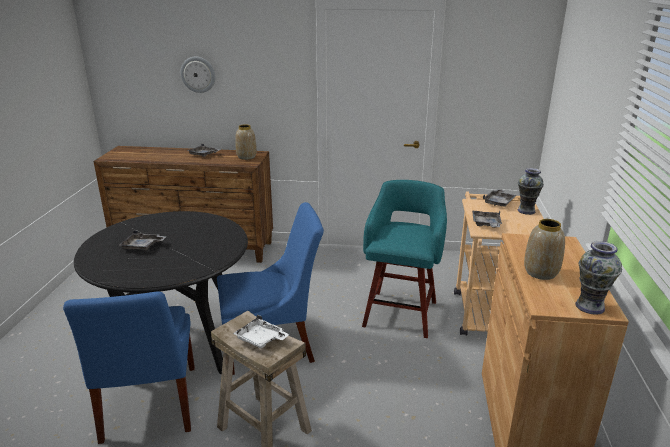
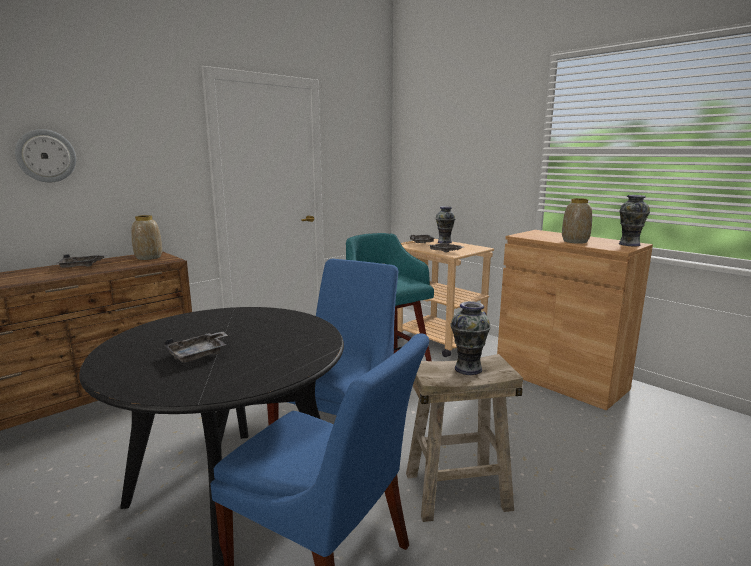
camera: 50 degrees left, 10 degrees down
(261, 339) = (468, 369): white tray -> vase

